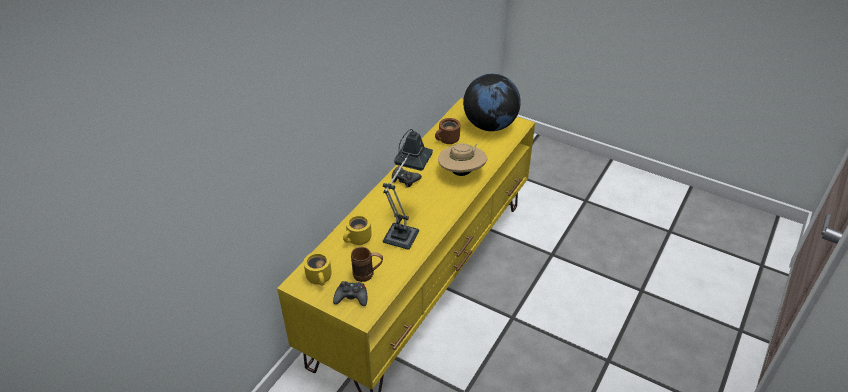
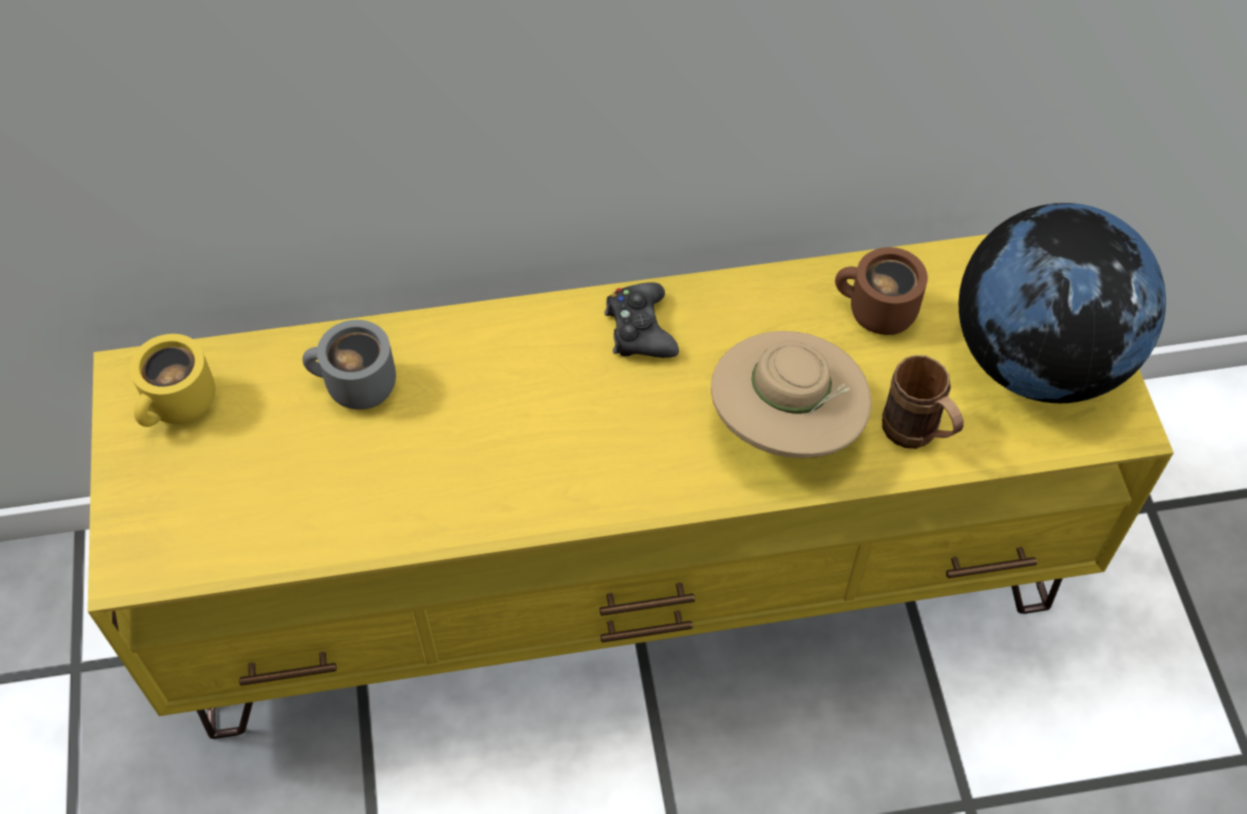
camera: 50 degrees right, 15 degrees up
(351, 297) = (169, 504): black game controller -> none
(358, 240) = (355, 387): yellow mug -> grey mug
(368, 275) = (261, 486): brown mug -> brown mug (917, 436)
(404, 231) = (462, 455): table lamp -> none

